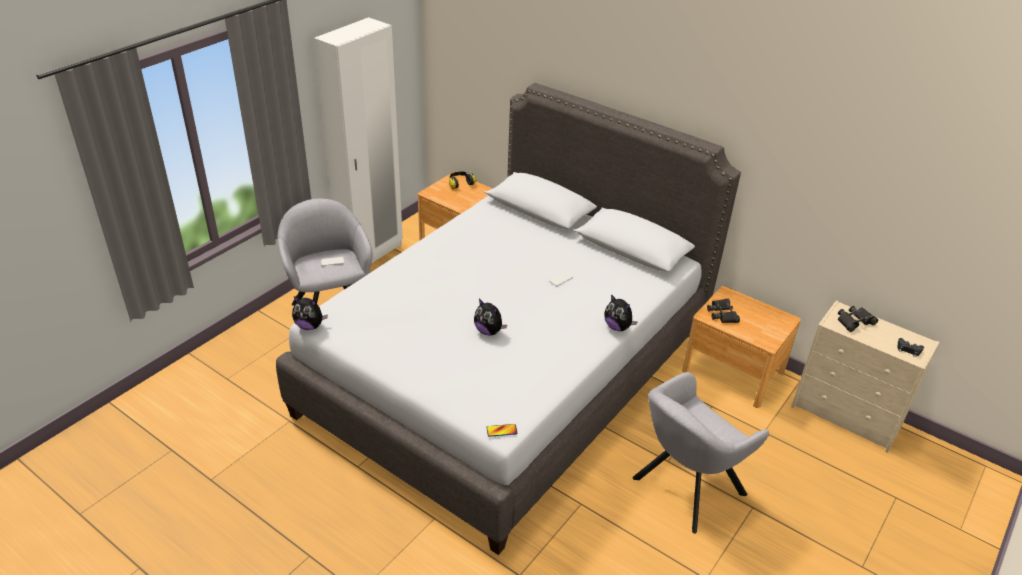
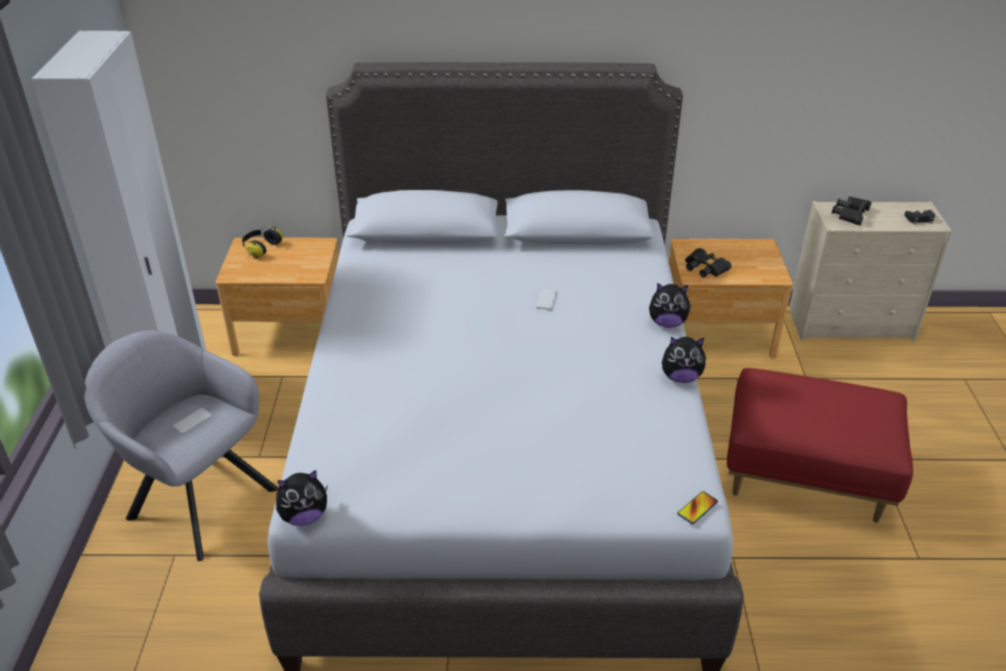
camera: 35 degrees left, 0 degrees up
(489, 331) = (540, 399): plush toy -> plush toy (681, 377)
(684, 489) = (804, 478): grey armchair -> red ottoman

